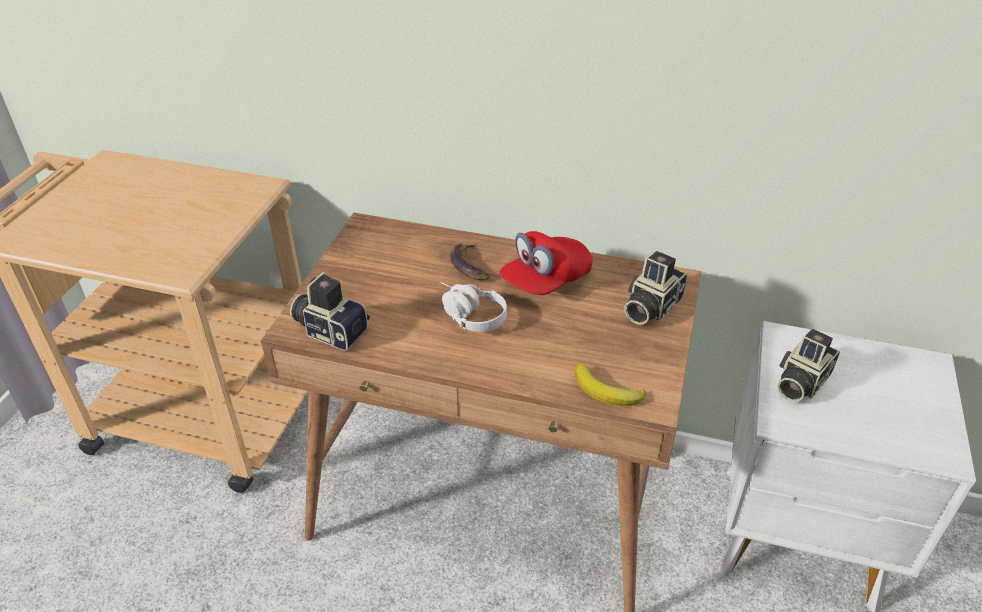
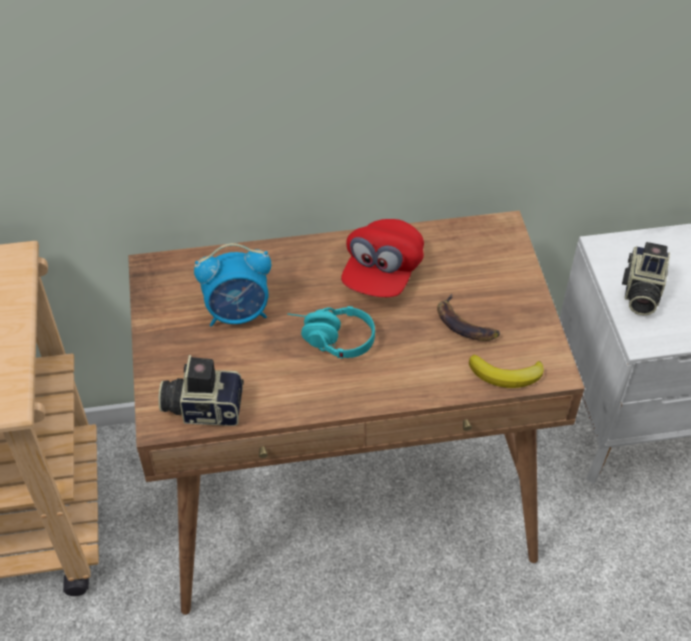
camera: 25 degrees left, 10 degrees up
(407, 274) = (238, 313): none -> alarm clock
(467, 315) = (329, 339): white headphones -> turquoise headphones
(469, 265) = (296, 280): banana -> banana (465, 324)
(649, 307) = (495, 269): camera -> none

